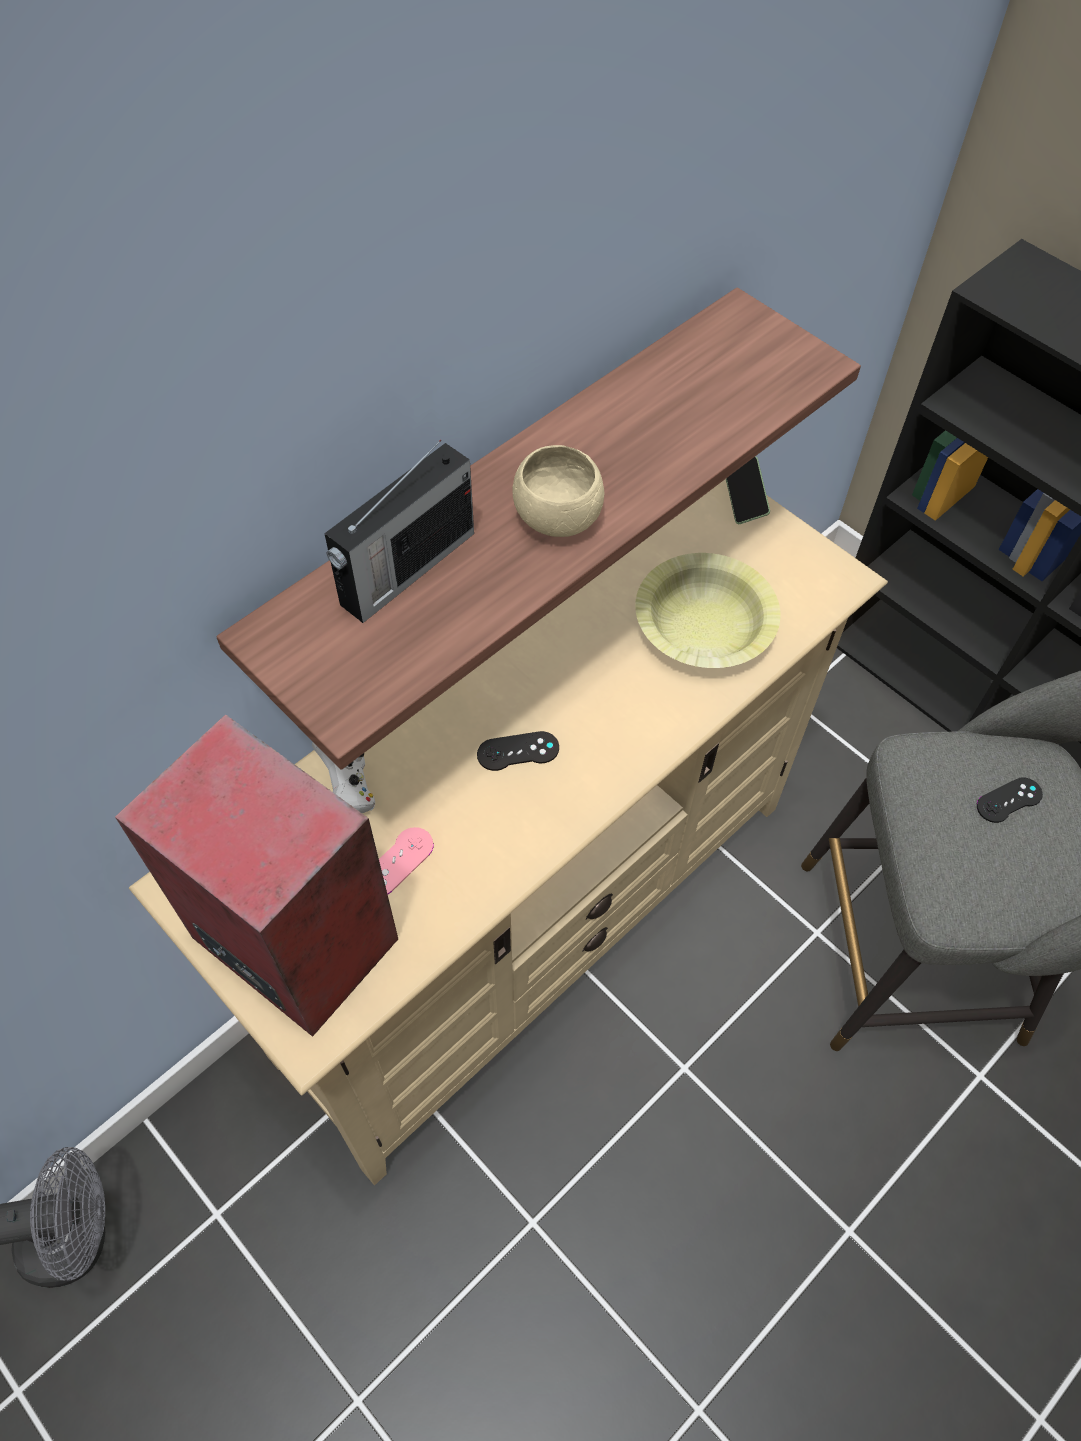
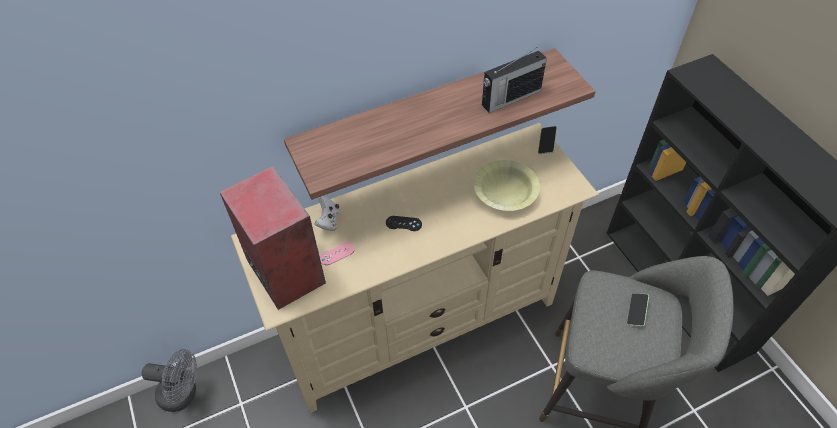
camera: 20 degrees right, 5 degrees down
(405, 570) = (365, 131): radio -> radio (510, 98)
(557, 518) = (434, 124): beige bowl -> none
(1009, 800) = (636, 312): black game controller -> phone

